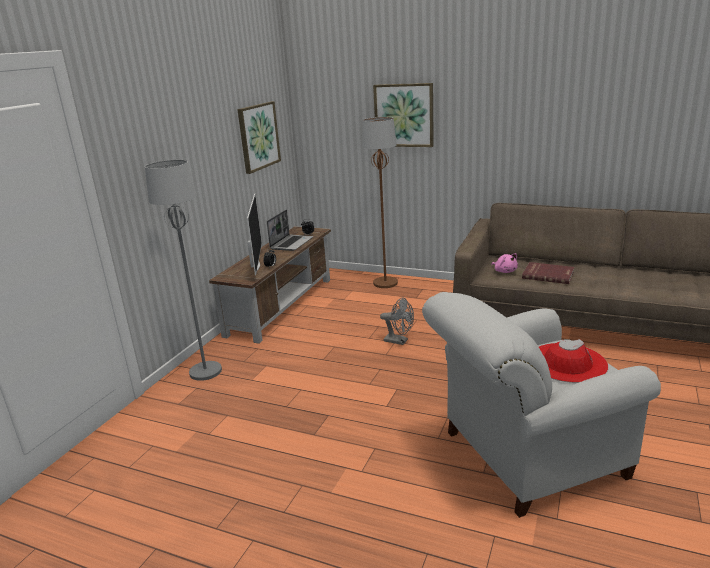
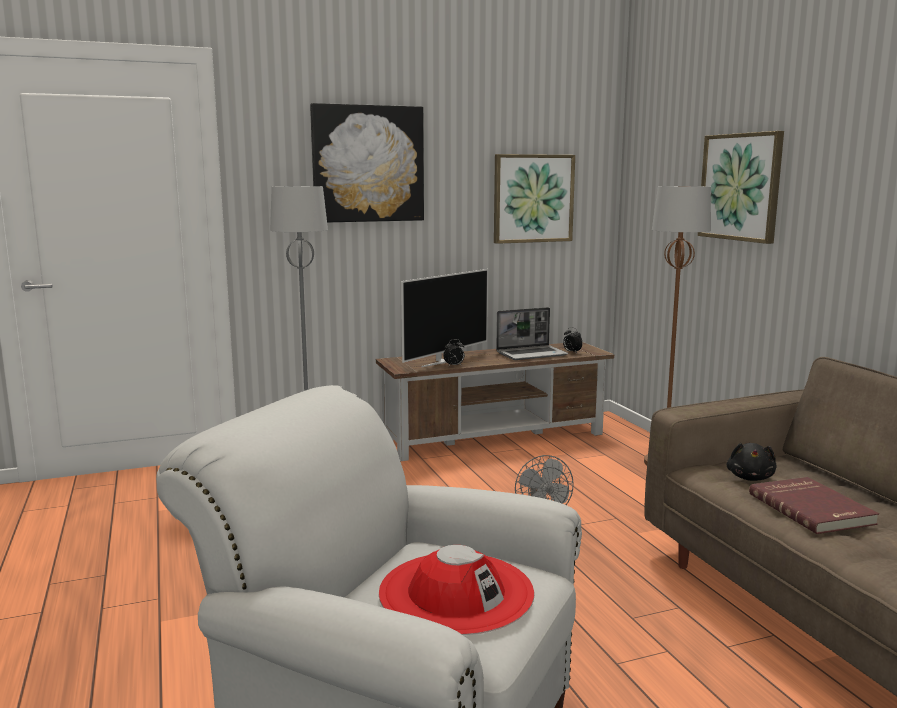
camera: 45 degrees right, 10 degrees down
(176, 132) = (368, 164): none -> picture
(504, 271) = (750, 477): pink plush toy -> black plush toy

